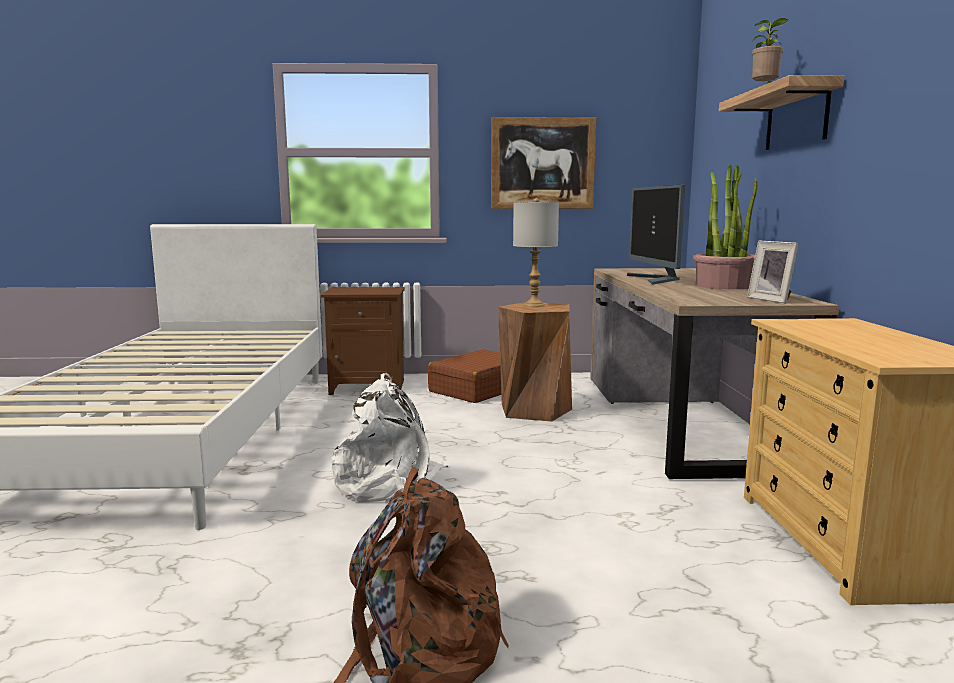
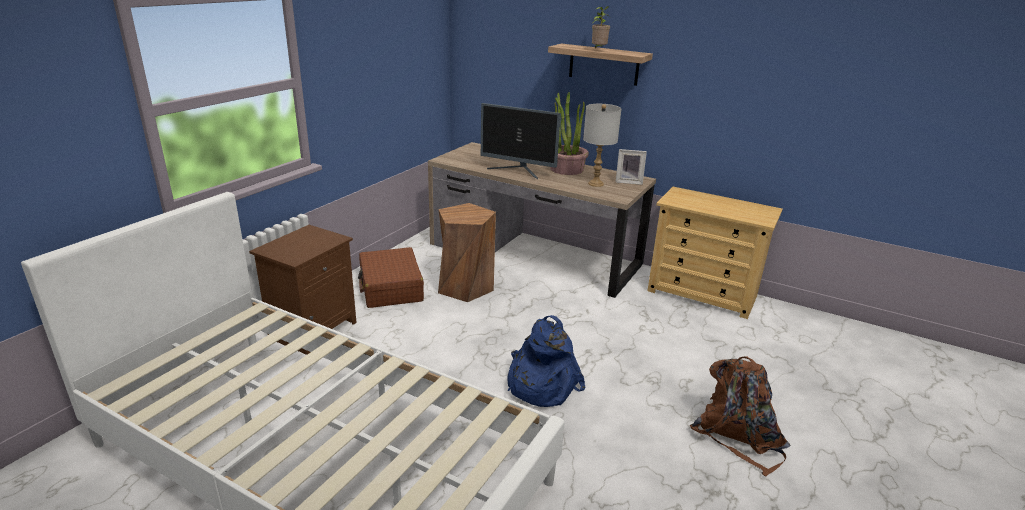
camera: 60 degrees left, 15 degrees up
(389, 483) = (540, 384): white backpack -> blue backpack
(534, 305) = (460, 213): grey table lamp -> grey table lamp (596, 184)
(542, 163) = (373, 77): picture -> none

